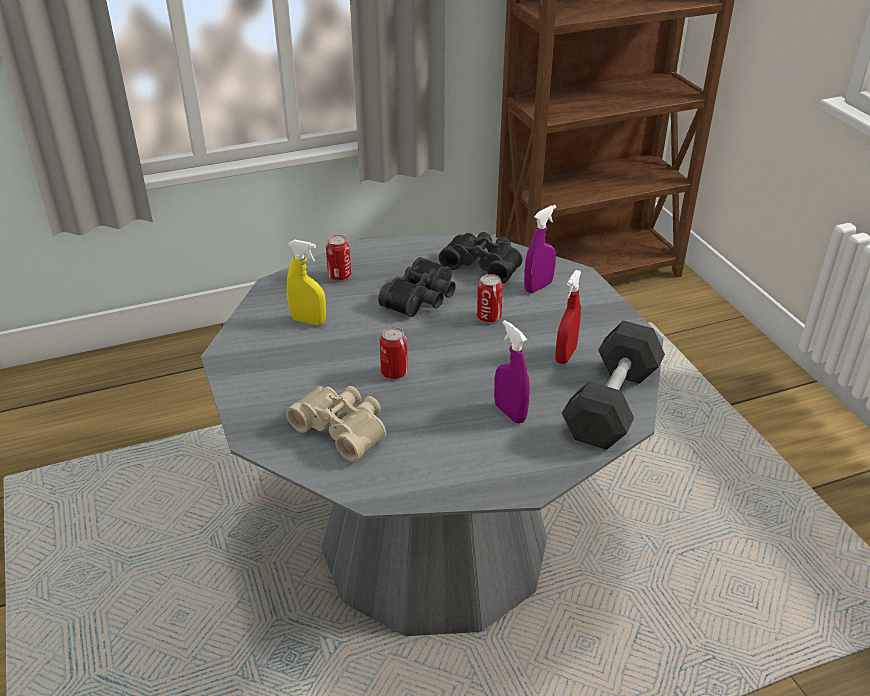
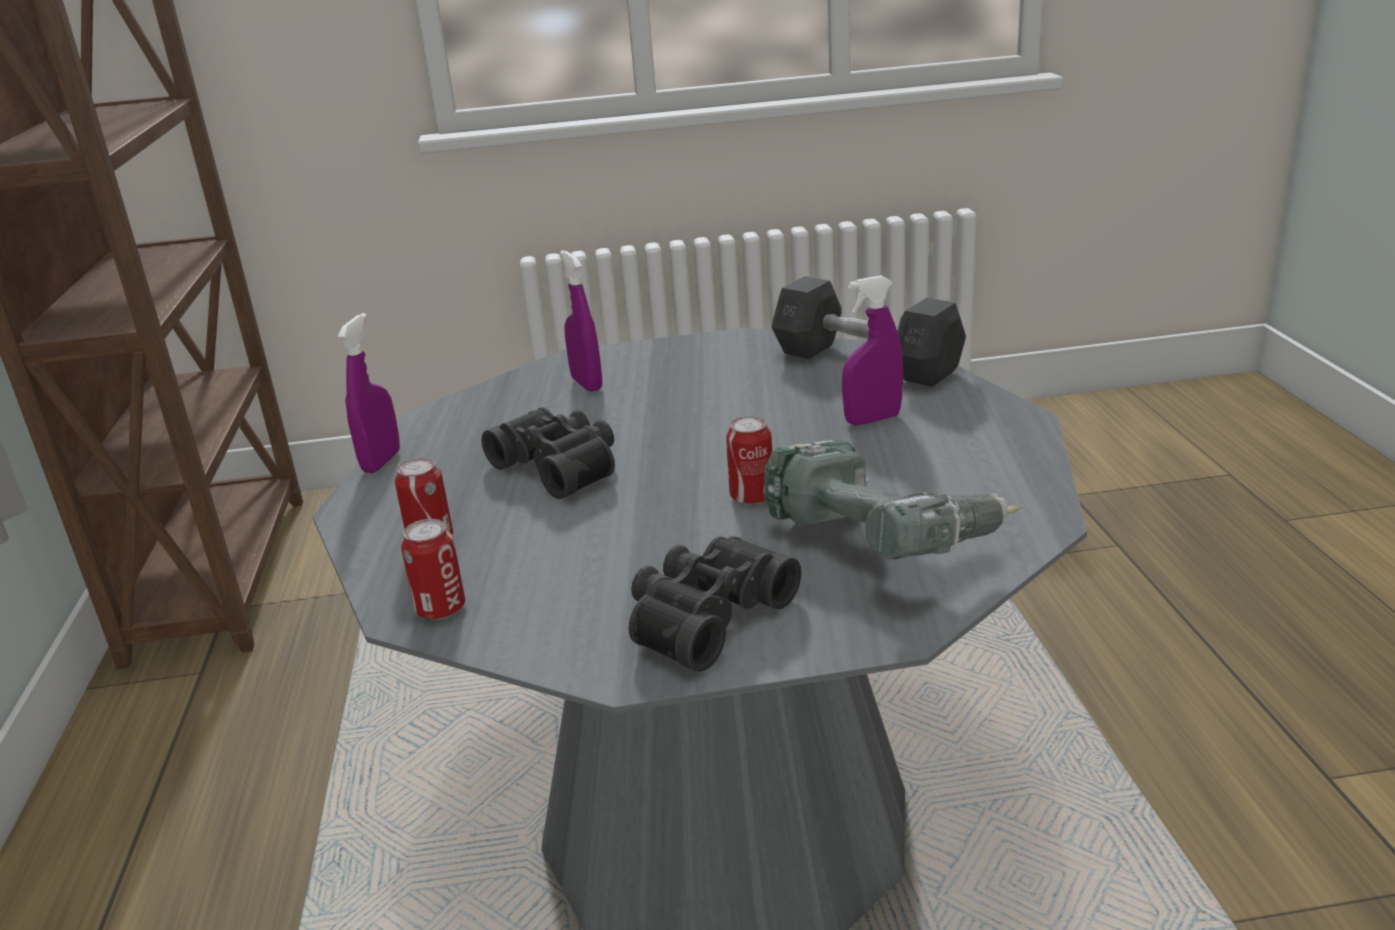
camera: 75 degrees left, 10 degrees down
(308, 321) = (560, 573): yellow spray bottle -> none
(343, 428) = (885, 542): beige binoculars -> power drill
(420, 241) = (381, 462): none -> purple spray bottle
(483, 264) = (497, 416): black binoculars -> black binoculars (704, 617)
(489, 317) = (642, 420): can -> can (440, 608)
(565, 355) = (757, 379): red spray bottle -> none

